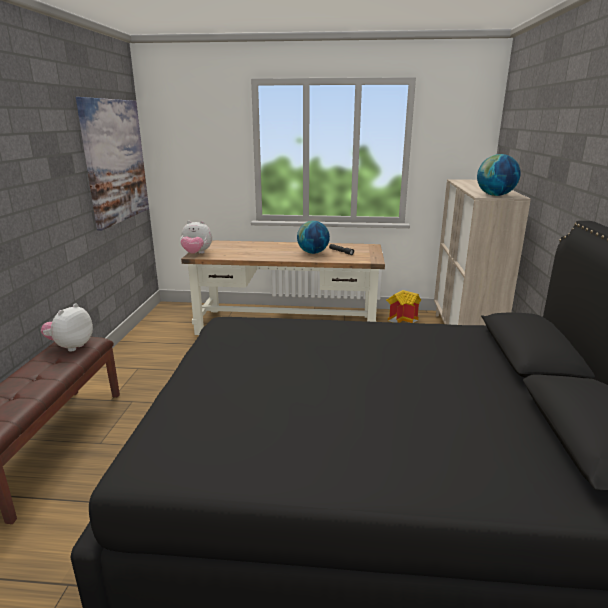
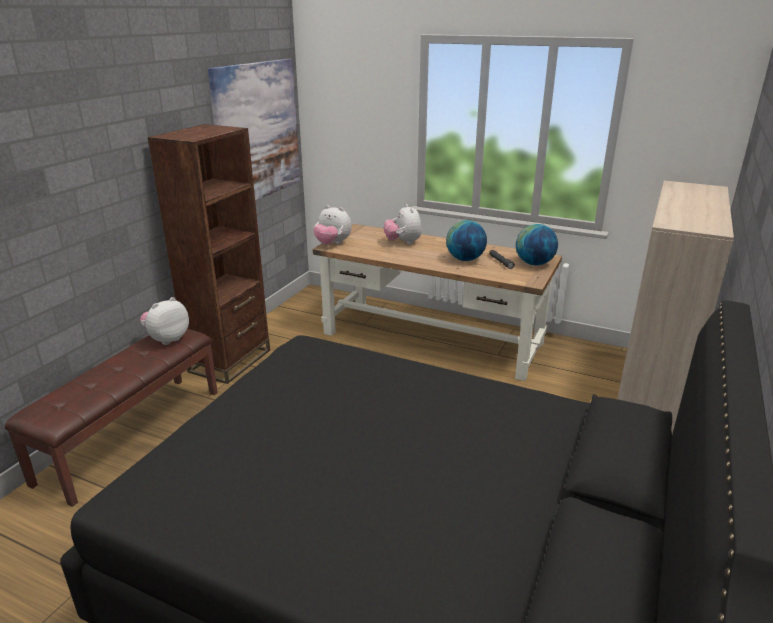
camera: 20 degrees right, 5 degrees up
(118, 368) = (230, 361): none -> brown bookcase
(255, 247) = (403, 242): none -> plush toy
(402, 319) = (582, 354): toy house -> none
(495, 195) = (687, 225): globe -> globe (534, 263)

